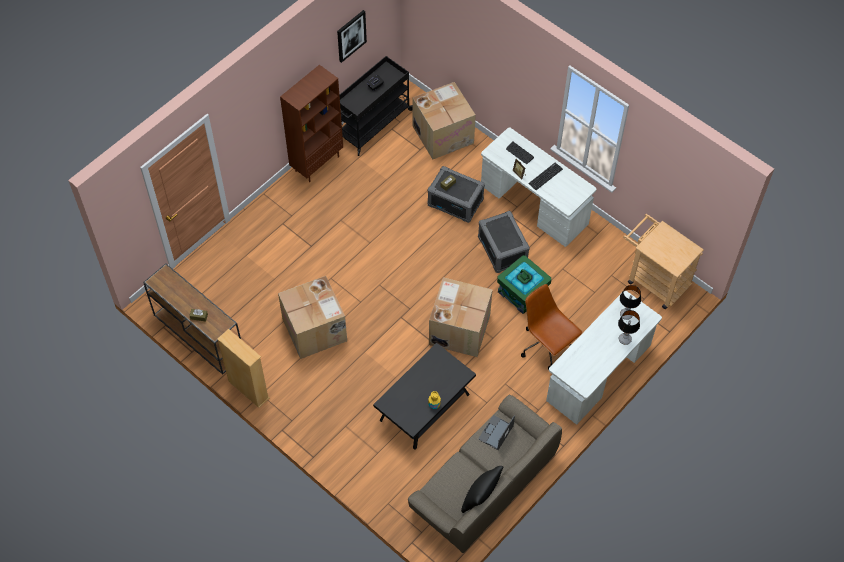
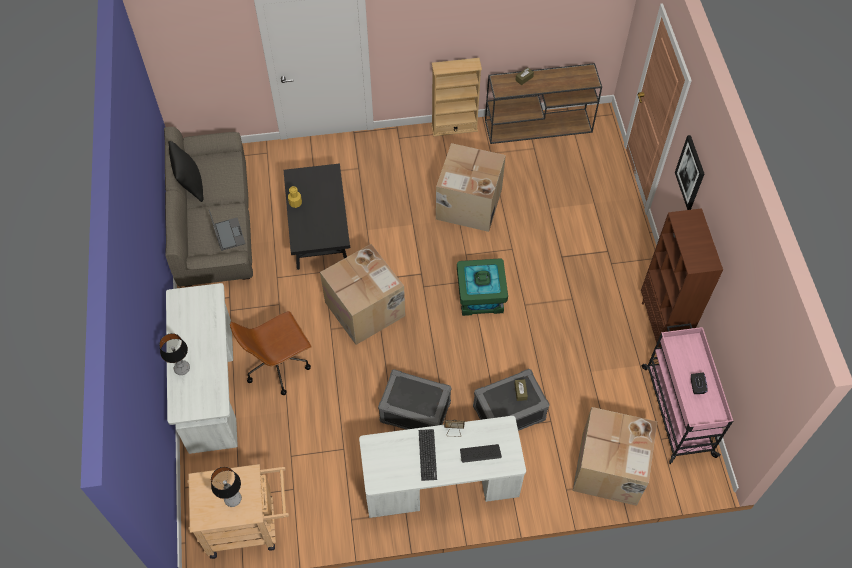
camera: 130 degrees right, 0 degrees up
(351, 35) = (748, 330): picture -> picture (690, 172)
(372, 124) = (677, 409): black cart -> pink cart
(522, 292) = (352, 391): green storage box -> green storage box (480, 297)
(547, 347) = (278, 365): brown office chair -> brown office chair turned 150 degrees clockwise
(626, 315) = (203, 392): table lamp -> table lamp (232, 498)

